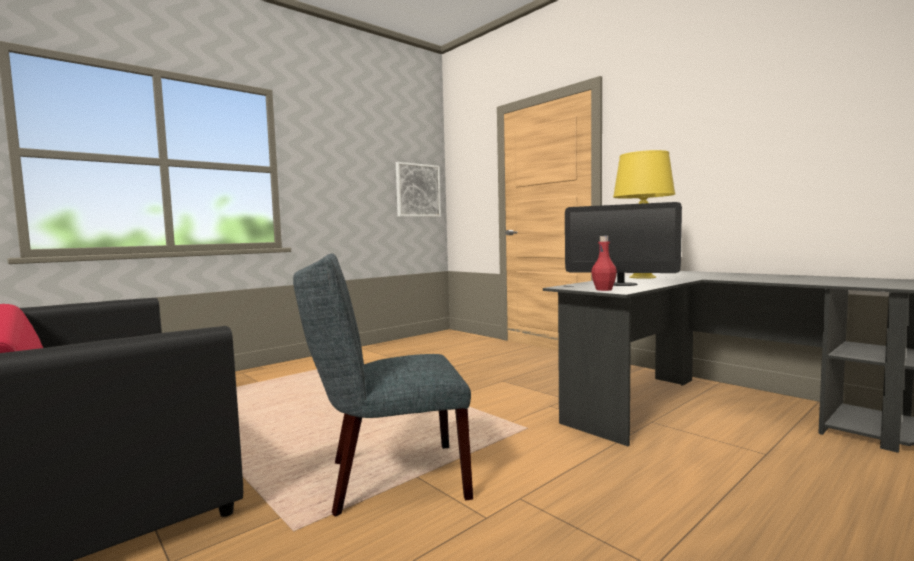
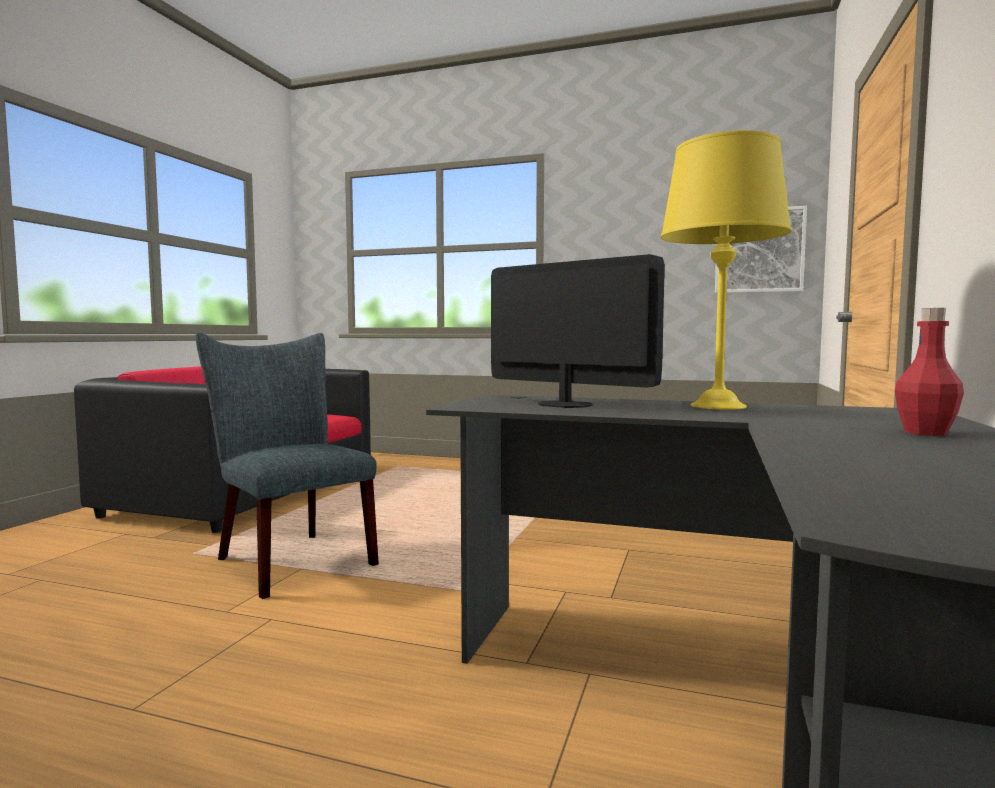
camera: 60 degrees right, 0 degrees up
(604, 289) = (476, 403): red bottle -> red bottle (925, 433)
(620, 284) = (565, 404): monitor -> monitor turned 135 degrees clockwise

